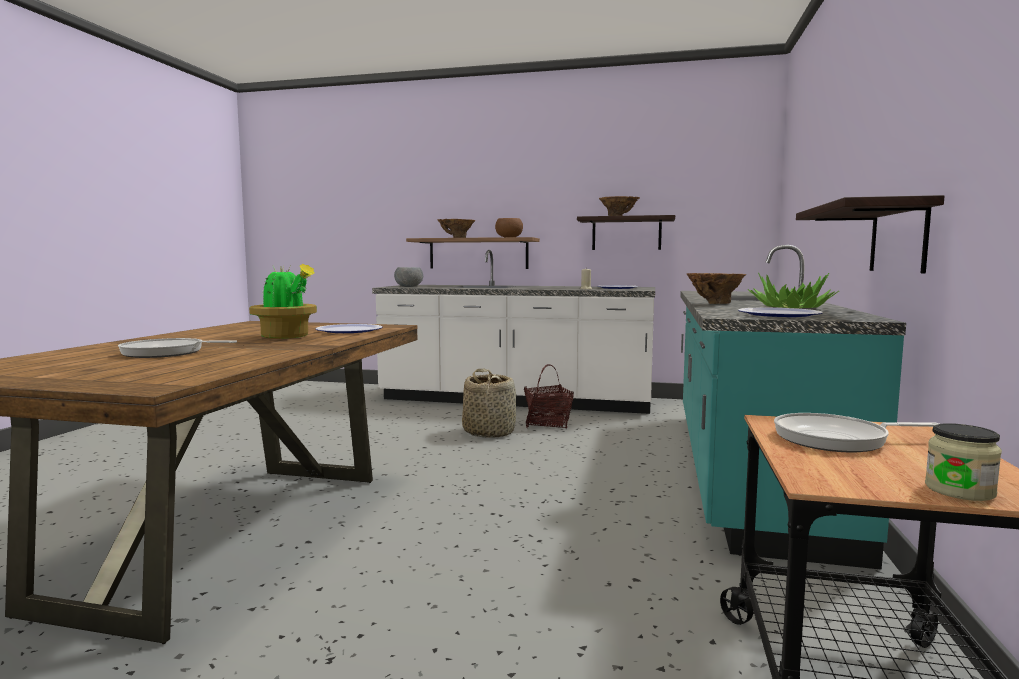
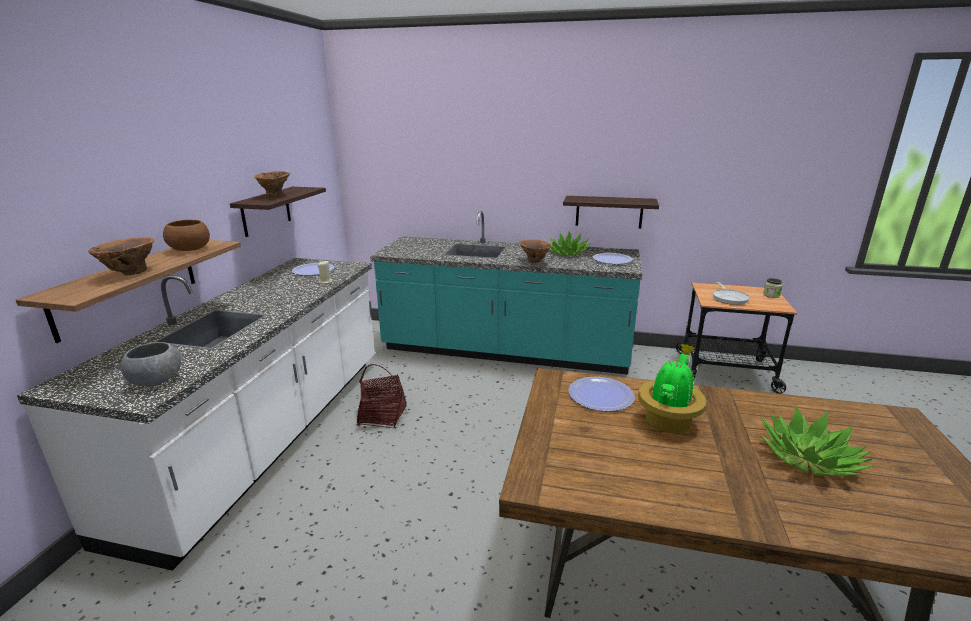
camera: 90 degrees left, 15 degrees up
(167, 353) = (808, 459): frying pan -> potted plant
(489, 432) = (402, 451): basket -> none

